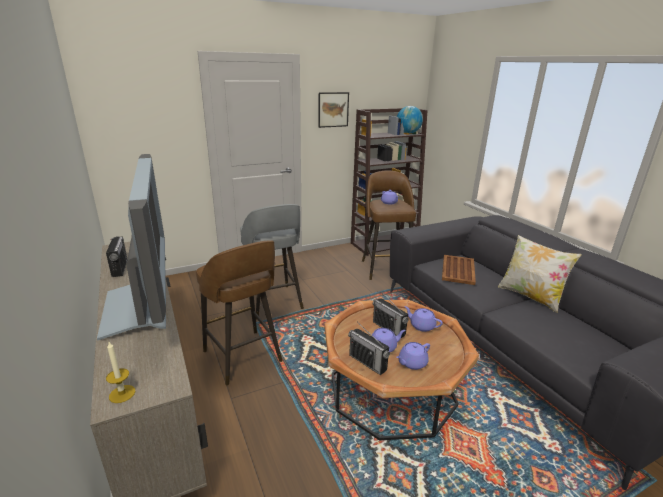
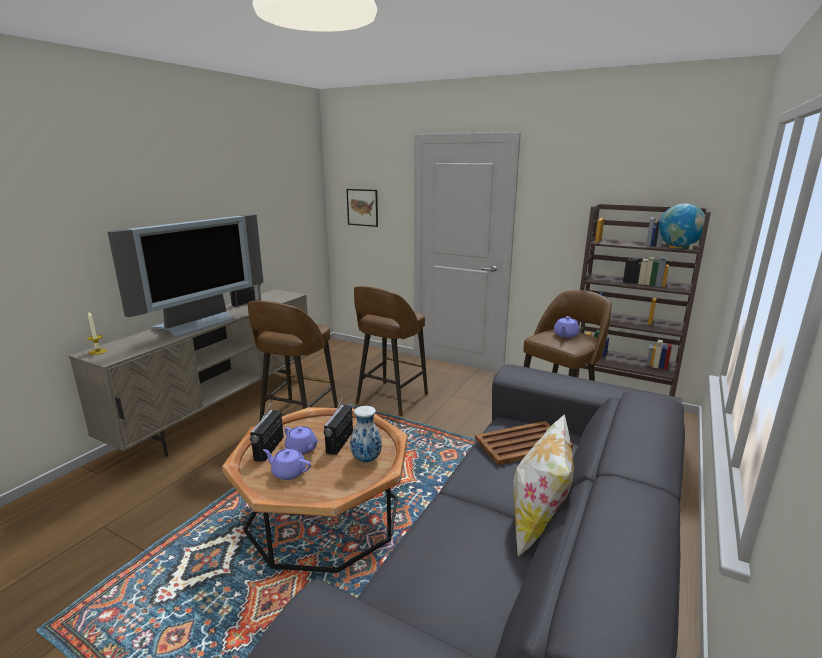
camera: 55 degrees right, 5 degrees down
(273, 303) = (390, 399): grey stool -> brown stool
(333, 109) = (561, 201): picture -> picture (362, 207)
(421, 326) = (366, 459): purple teapot -> vase

